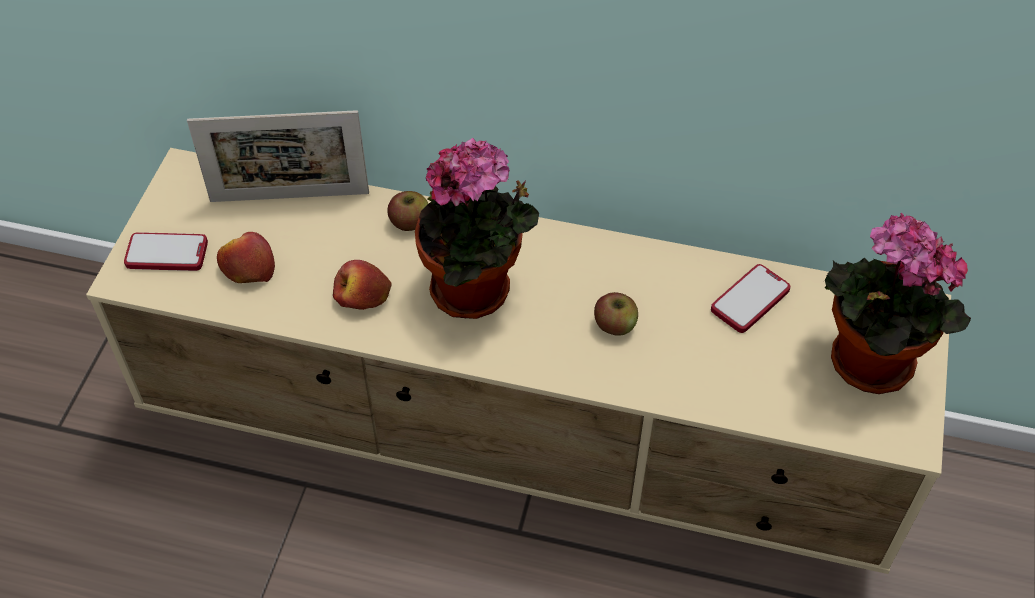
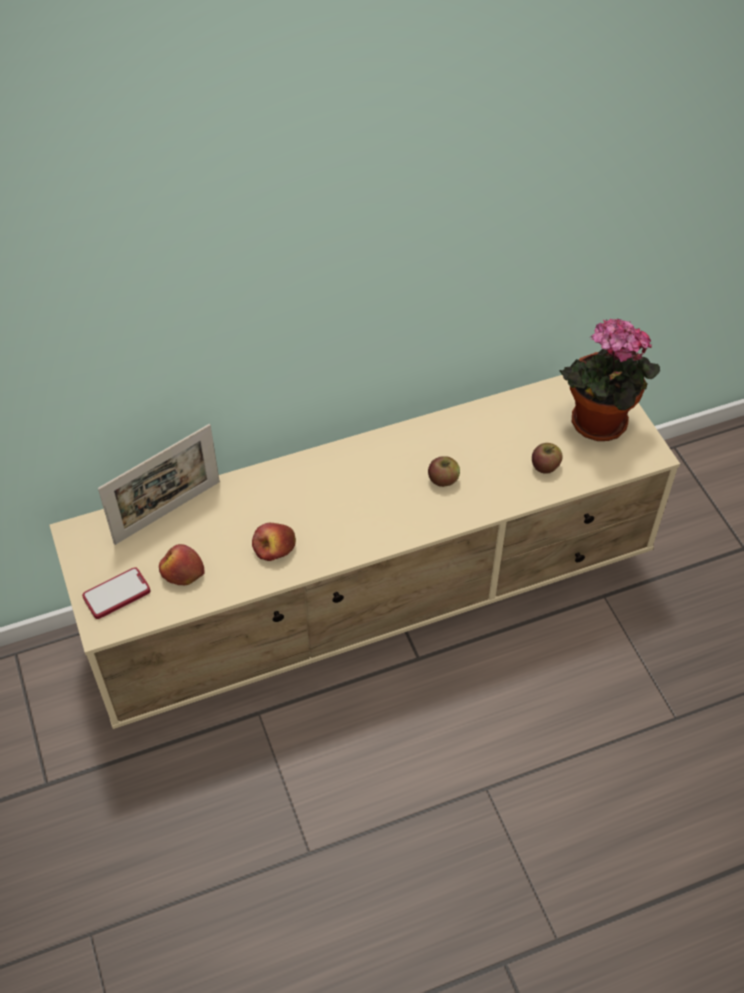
camera: 35 degrees left, 0 degrees up
(410, 222) = (263, 485): apple -> apple (545, 466)
(477, 292) = (345, 505): potted plant -> none
(750, 300) = (506, 422): phone -> none

